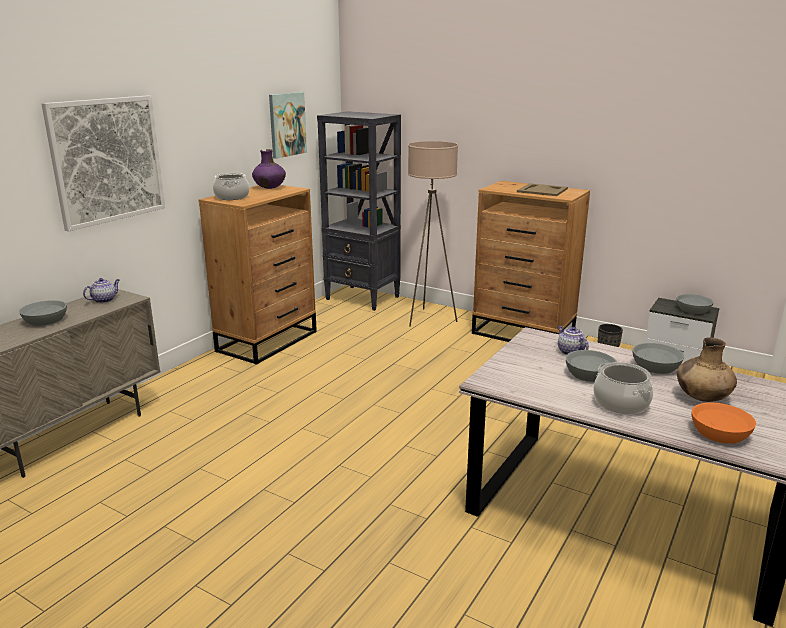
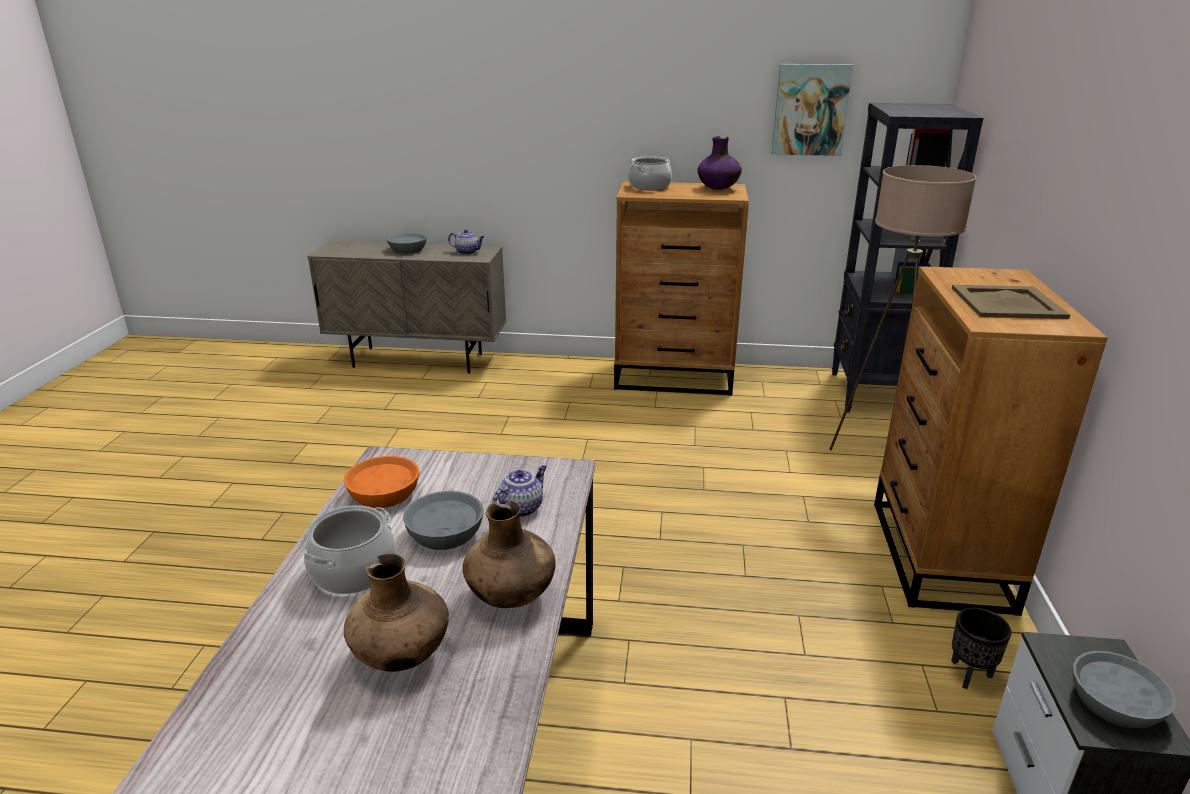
camera: 65 degrees right, 5 degrees up
(107, 160) = (516, 116): picture -> none
(656, 366) = (512, 595): grey bowl -> brown vase
(719, 432) = (276, 678): orange bowl -> orange bowl (385, 494)

